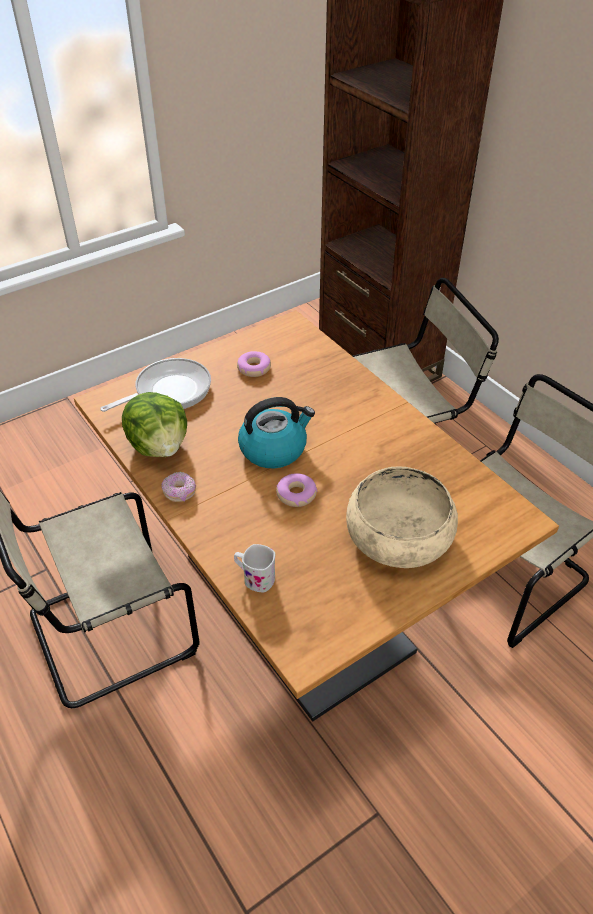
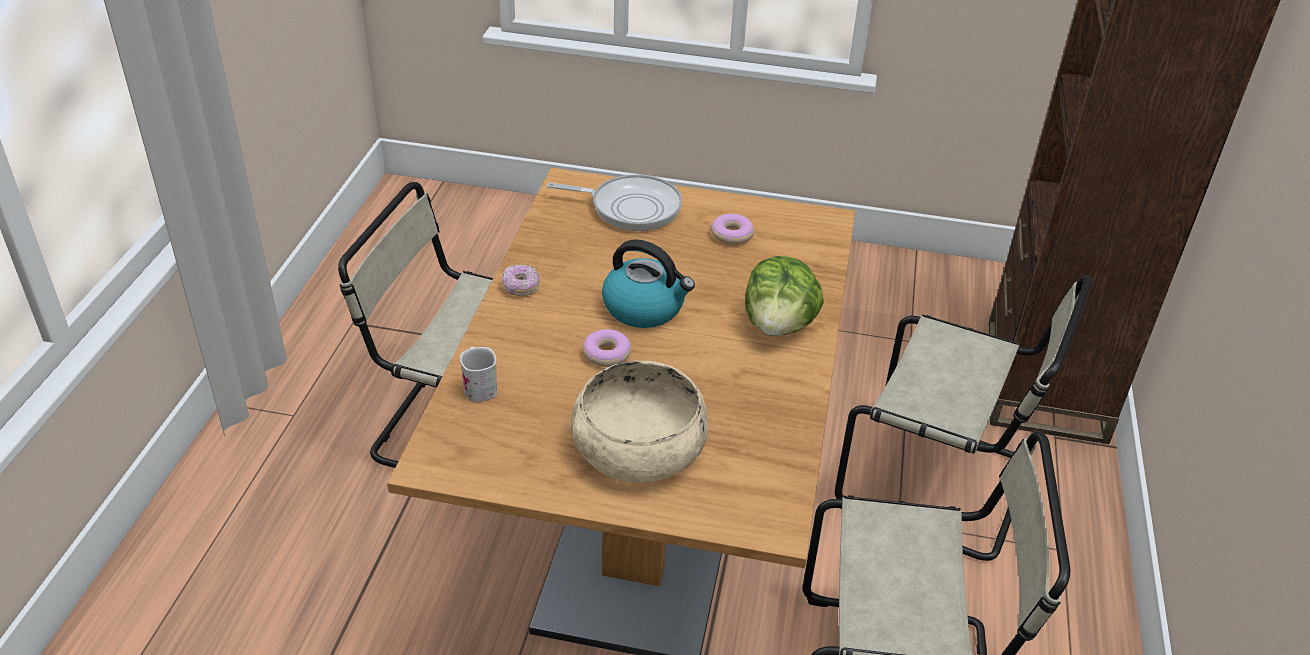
camera: 45 degrees right, 5 degrees down
(160, 446) = (558, 244): lettuce -> lettuce (779, 325)

